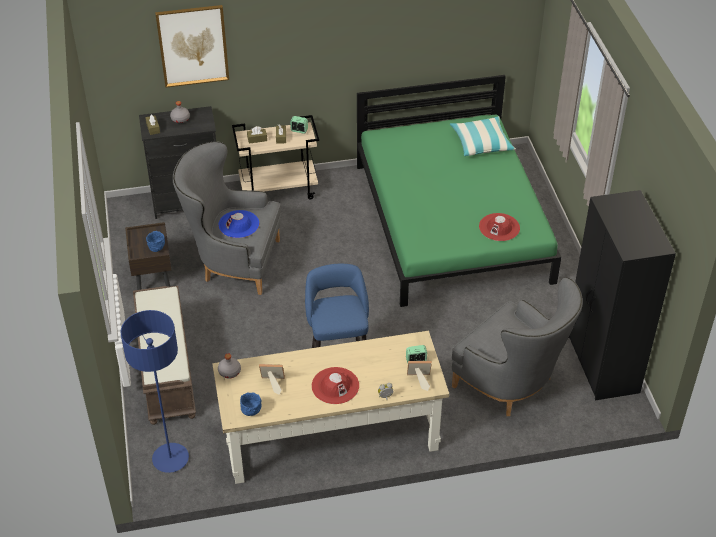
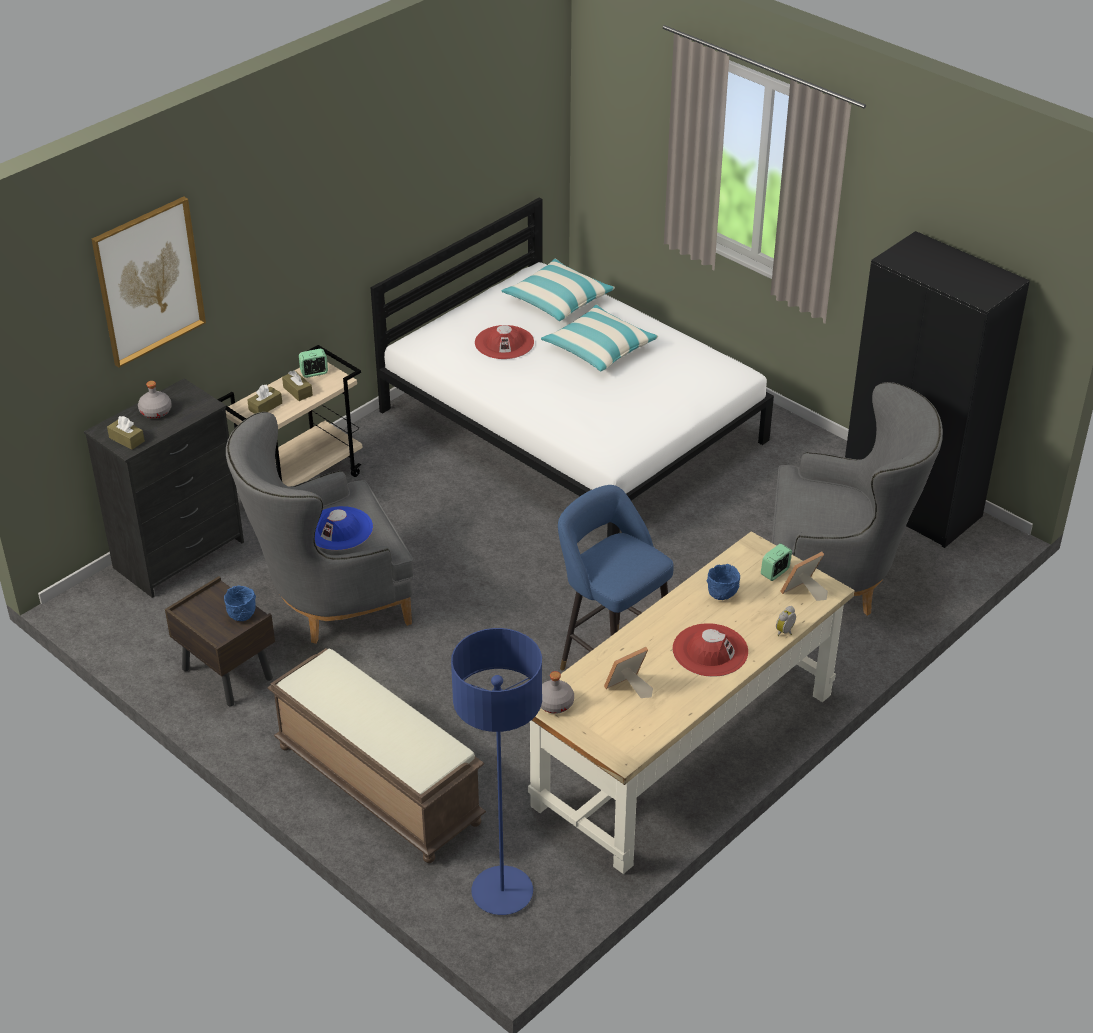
camera: 35 degrees left, 5 degrees down
(251, 412) = (638, 737): blue bowl -> blue bowl (723, 595)
(452, 222) = (572, 424): green bed -> white bed
(475, 182) = (599, 348): none -> pillow
(499, 227) = (683, 387): red hat -> red hat (504, 342)

